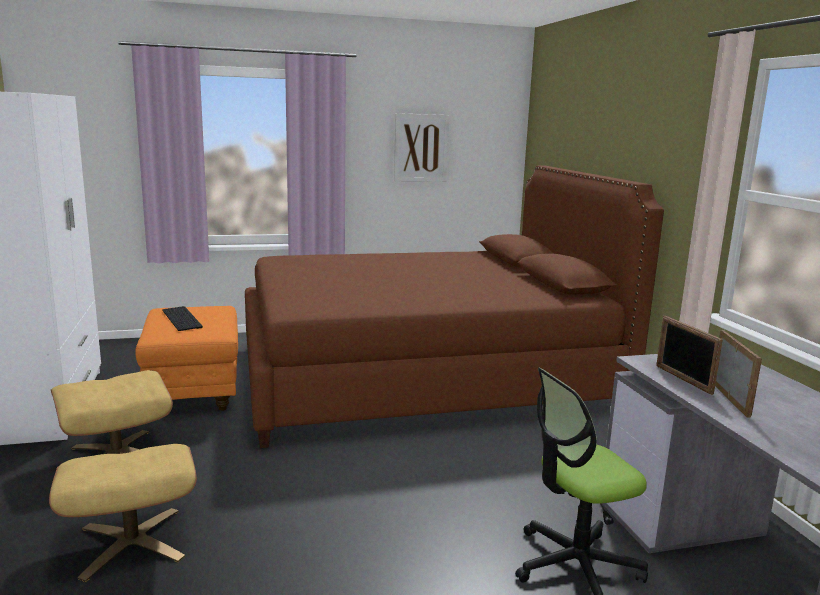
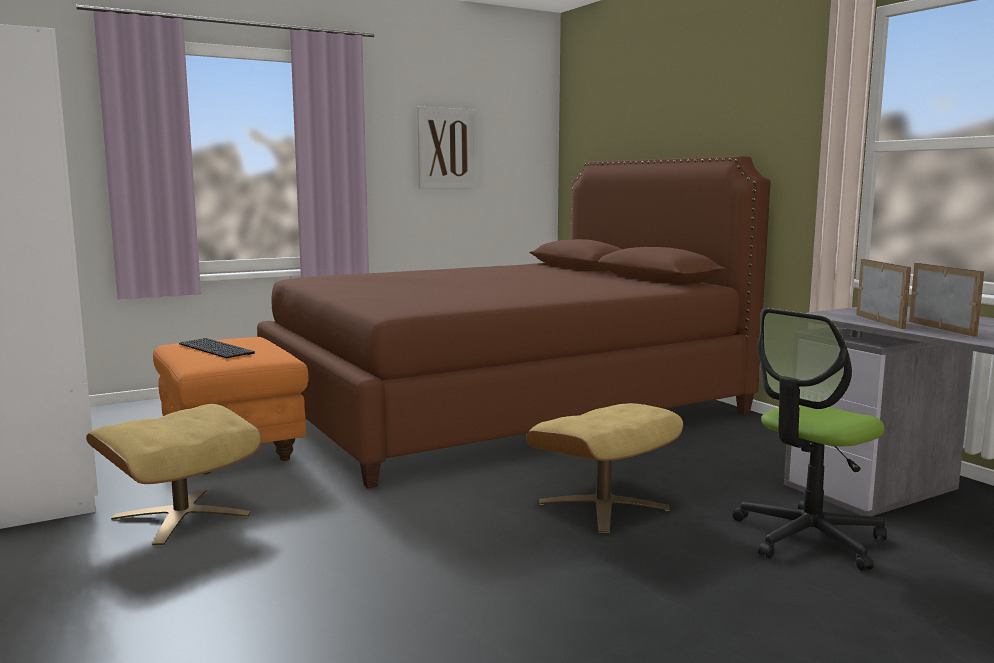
camera: 15 degrees left, 5 degrees down
(132, 543) = (285, 595): beige ottoman -> beige ottoman (603, 506)
(683, 379) = (880, 321): picture frame -> picture frame turned 150 degrees counterclockwise

